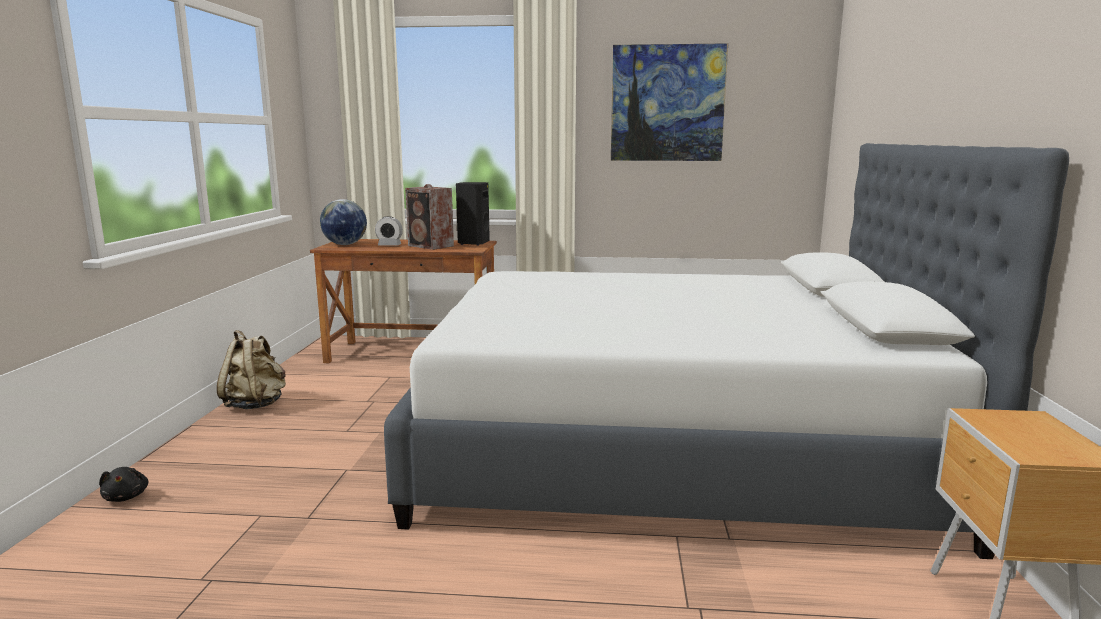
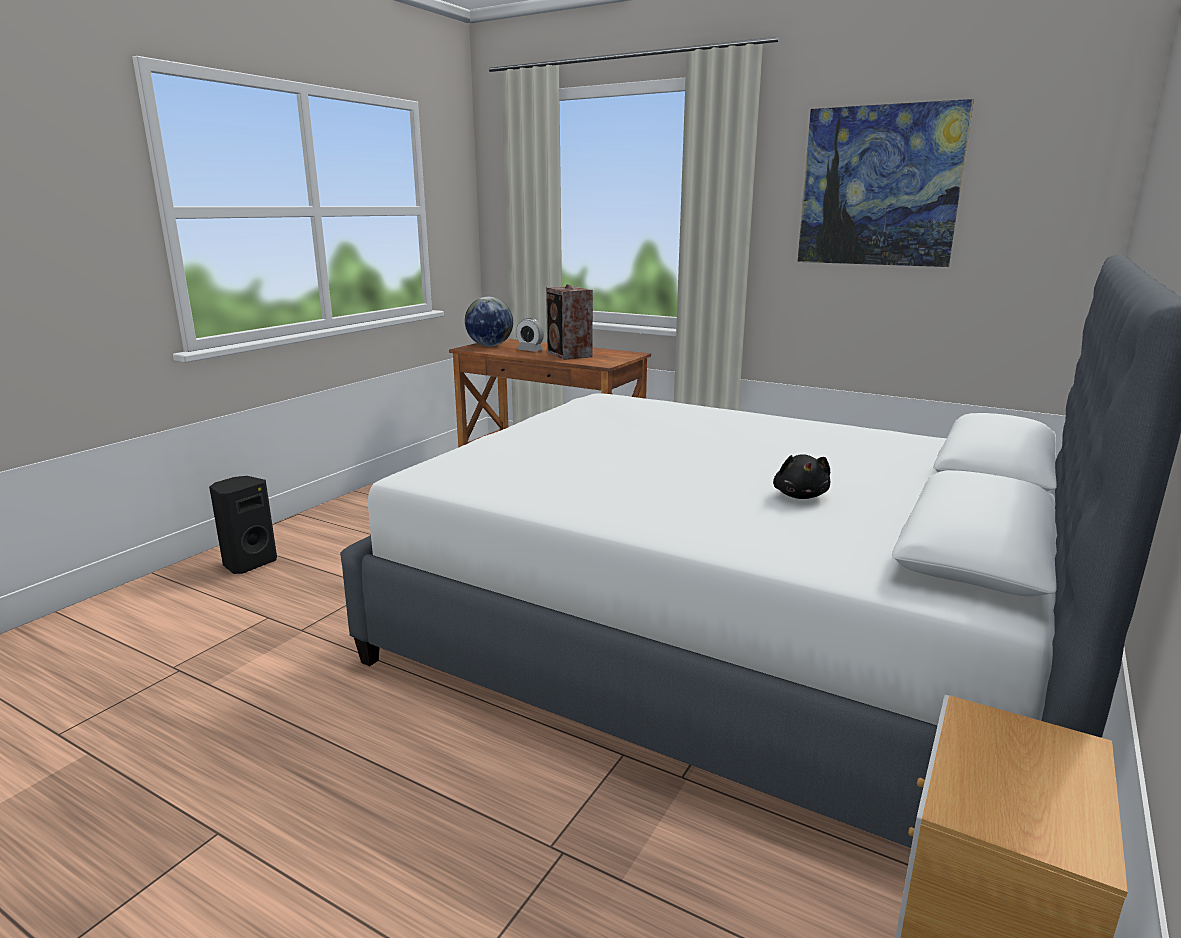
camera: 25 degrees right, 5 degrees up
(126, 497) = (193, 573): black plush toy -> black plush toy (800, 495)
(256, 404) = (365, 502): beige backpack -> none
(473, 243) = (619, 355): black speaker -> black speaker (249, 563)

